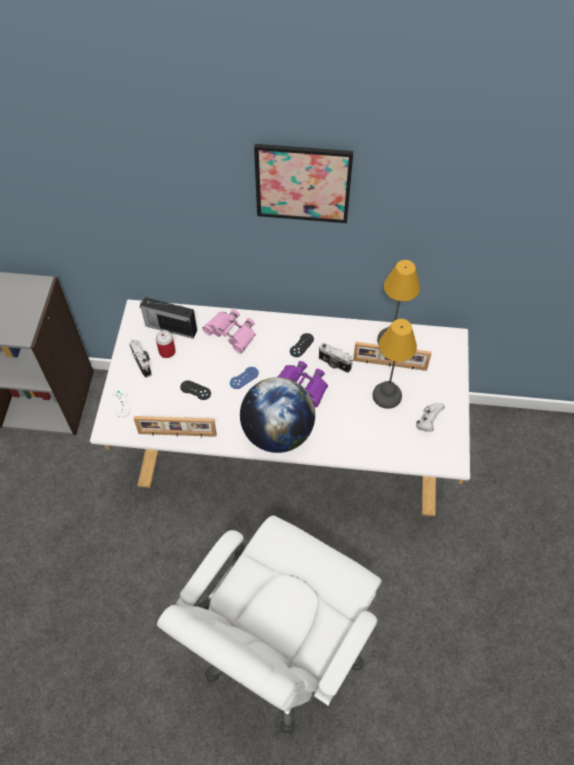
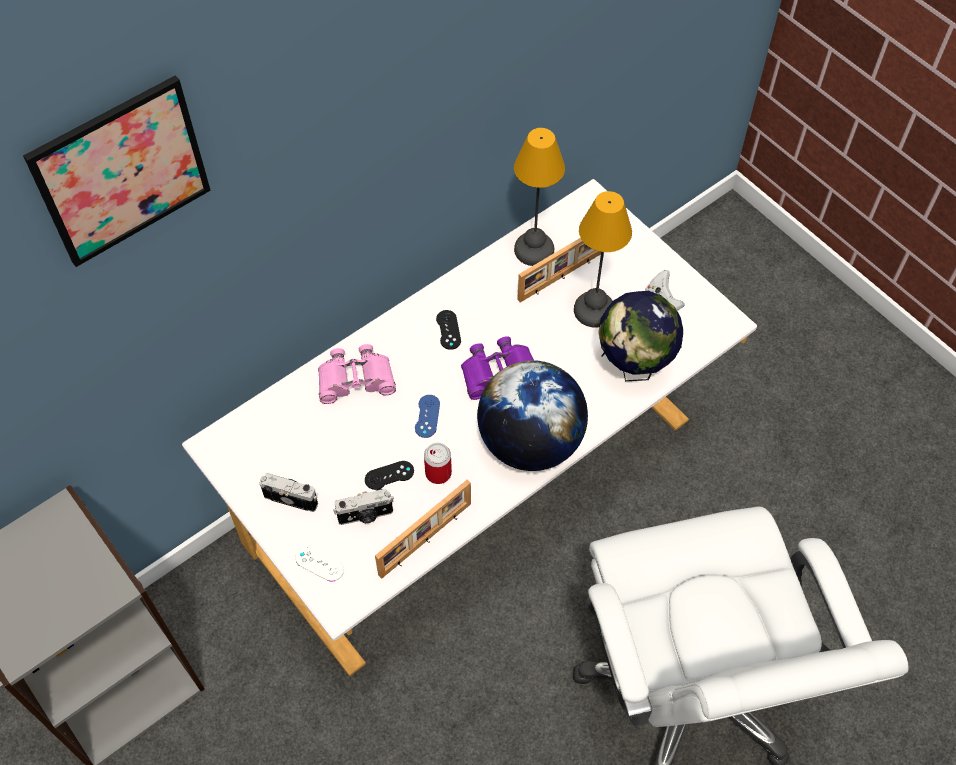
camera: 45 degrees left, 0 degrees up
(167, 351) = (305, 461): can -> can (438, 473)
(170, 327) = (276, 432): radio -> none
(303, 183) = (382, 111): picture -> picture (121, 171)
(334, 364) = (505, 321): camera -> camera (365, 515)
(373, 441) = (634, 367): none -> globe

